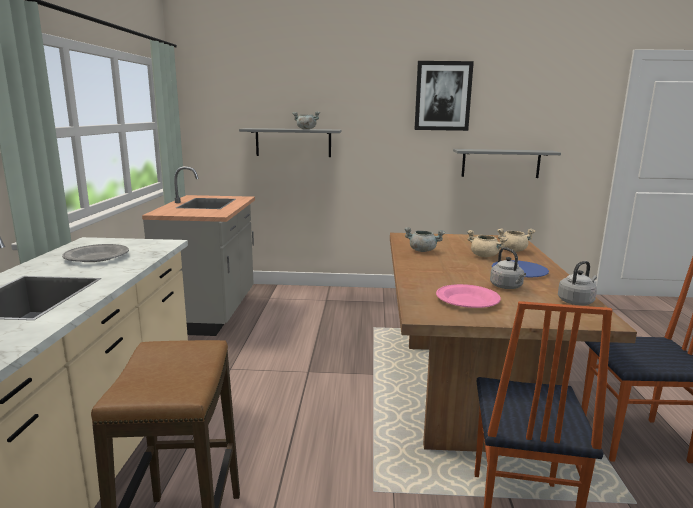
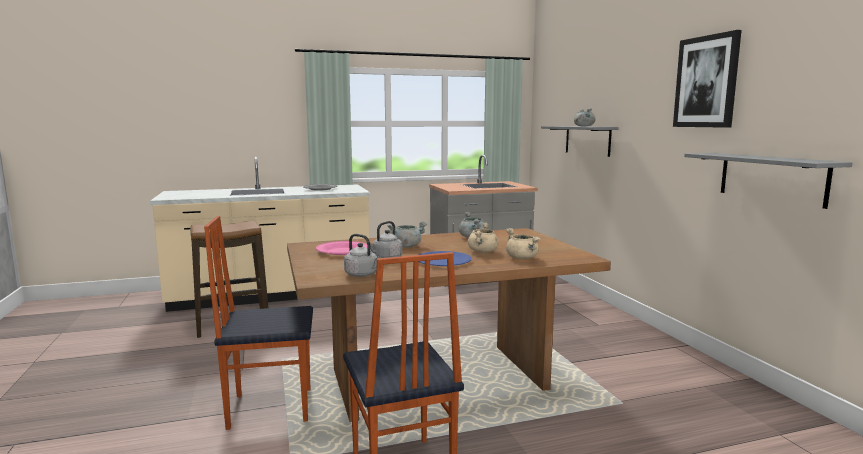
camera: 70 degrees right, 5 degrees down
(453, 274) = (406, 246): none -> grey cooking pot

